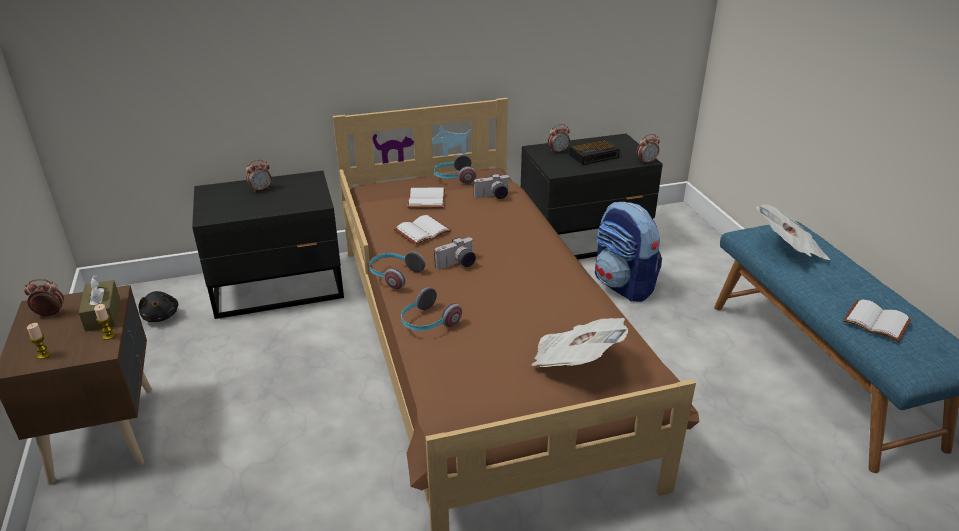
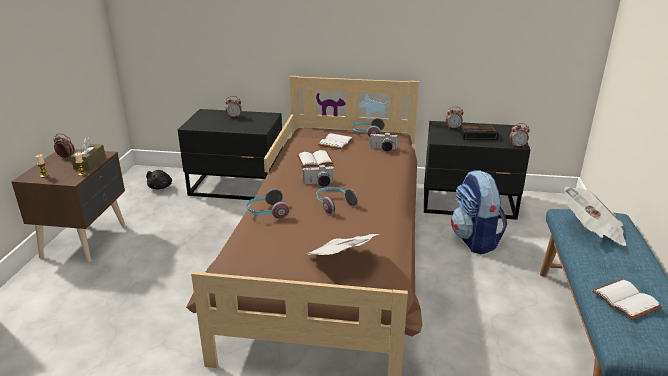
camera: 25 degrees right, 5 degrees down
(394, 276) = (272, 181): headphones -> headphones (333, 204)

